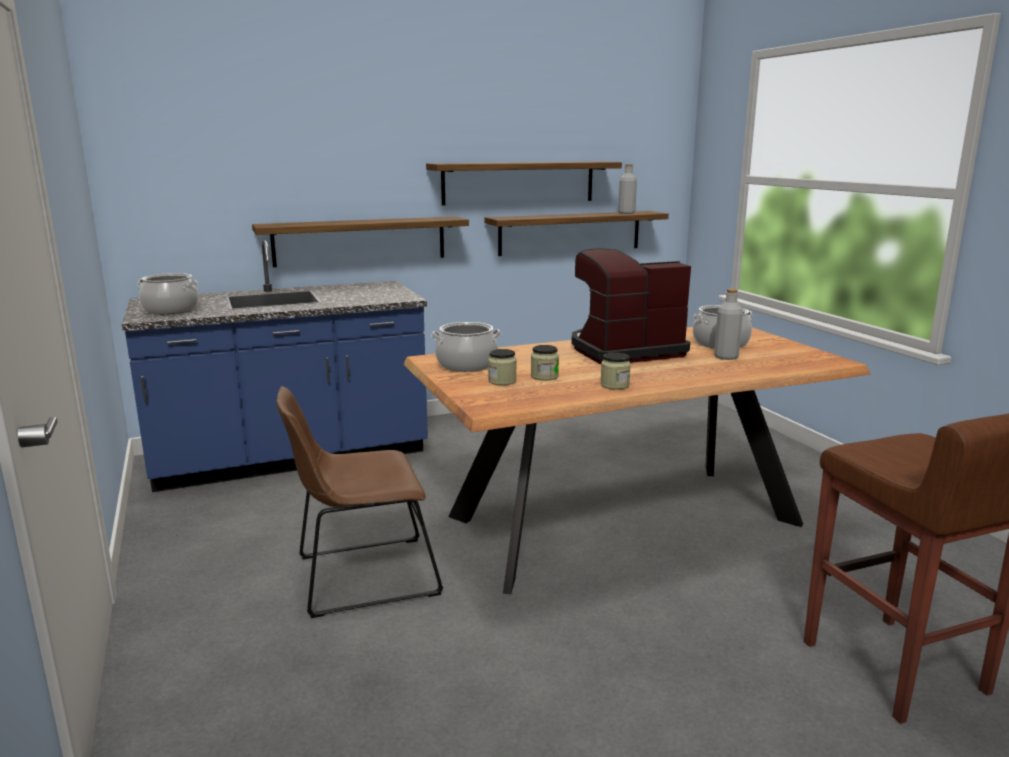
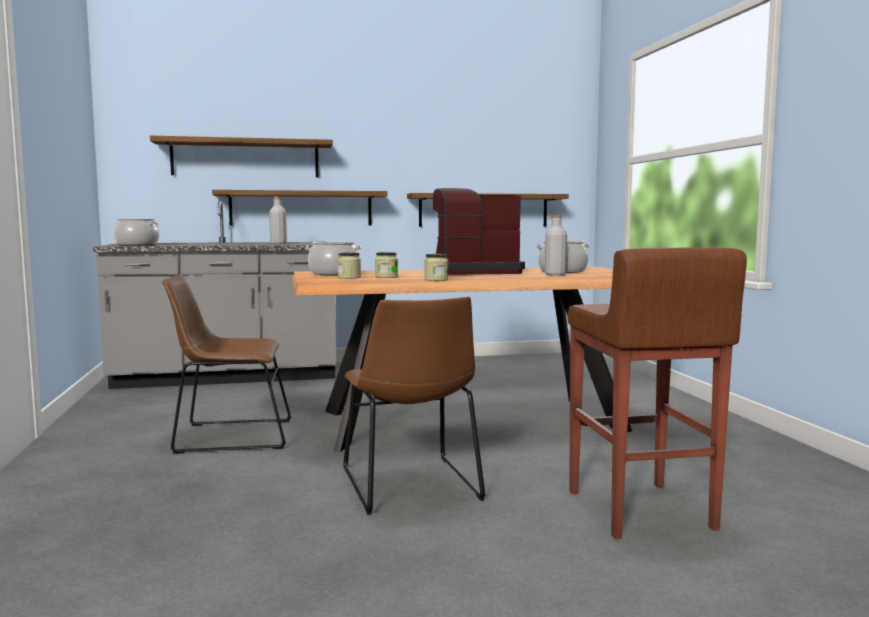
camera: 10 degrees right, 10 degrees down
(291, 457) = (227, 377): blue counter -> grey counter
(519, 182) = (437, 166): shelf -> shelf (245, 158)
(626, 213) = (531, 193): grey bottle -> grey bottle (278, 243)
(630, 652) = (411, 486): none -> brown chair

